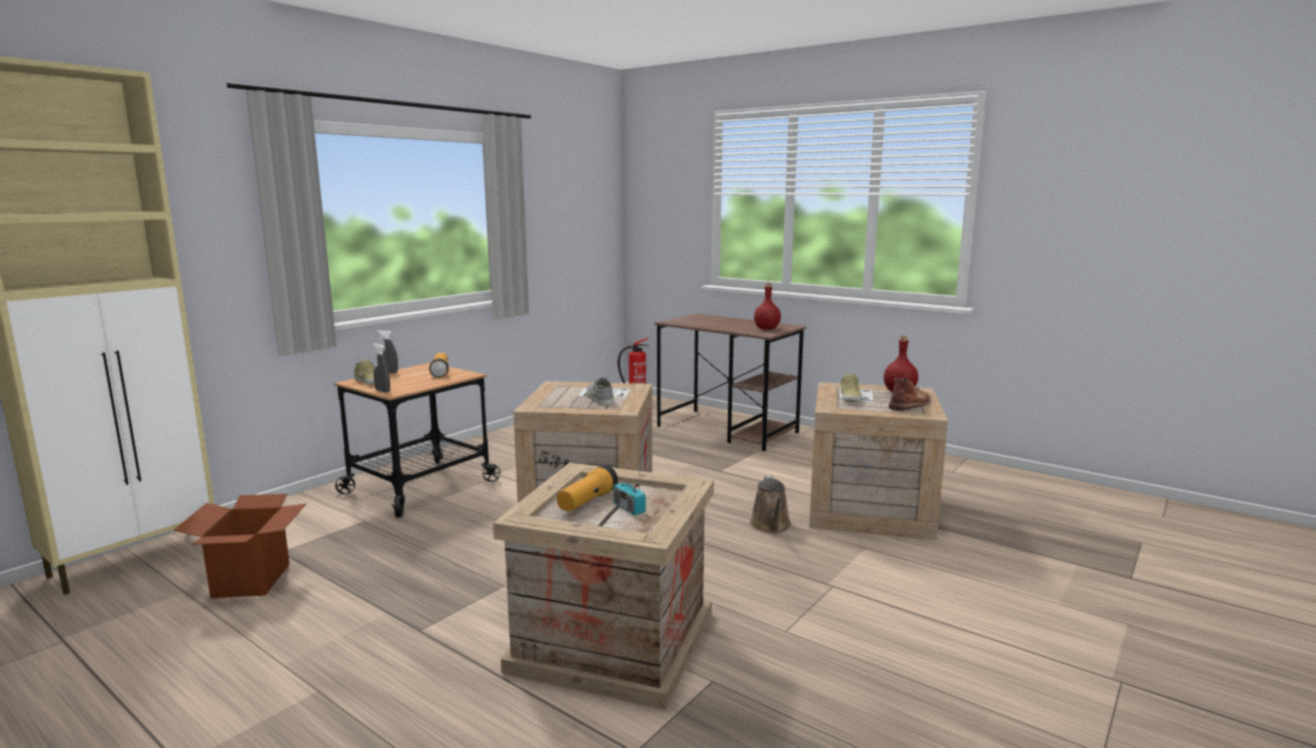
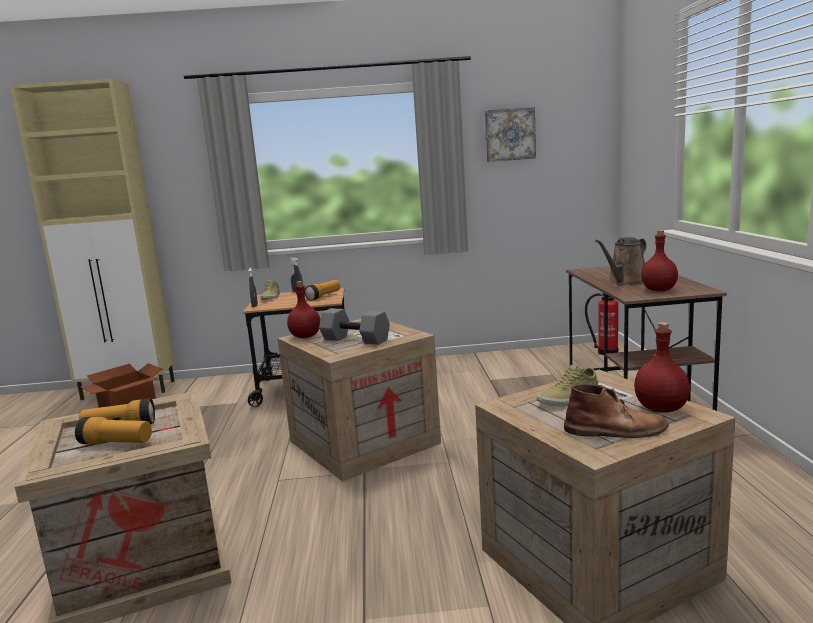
camera: 50 degrees right, 0 degrees up
(540, 405) = (305, 336): none -> red bottle
(550, 196) = (509, 134): none -> picture
(599, 398) = (354, 340): grey shoe -> grey dumbbell
(629, 508) = (116, 443): radio -> flashlight
(771, 526) = (450, 529): brown watering can -> brown watering can (625, 281)

